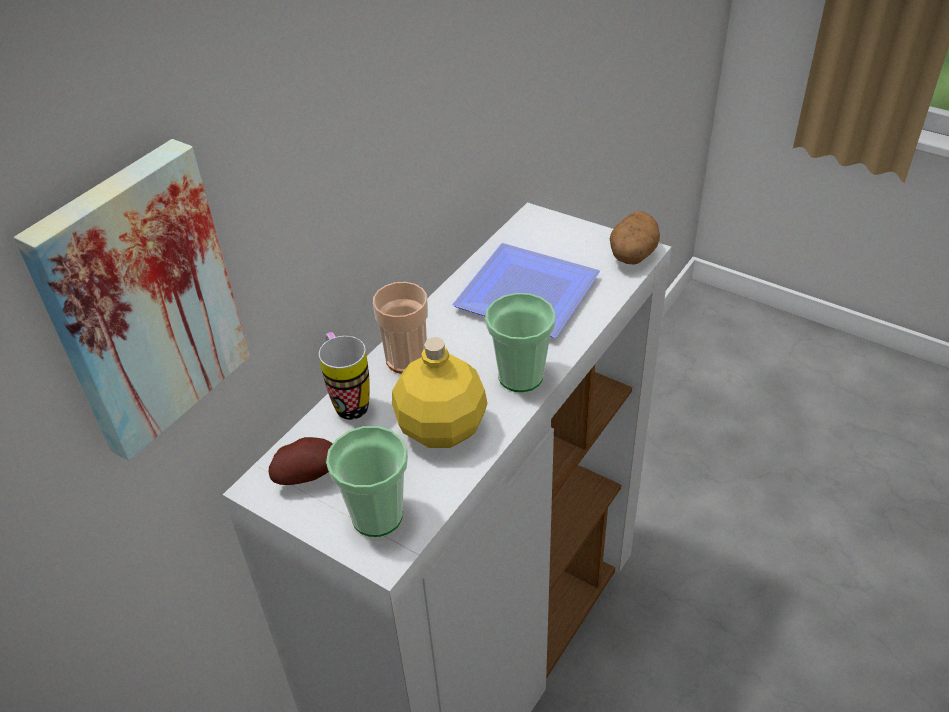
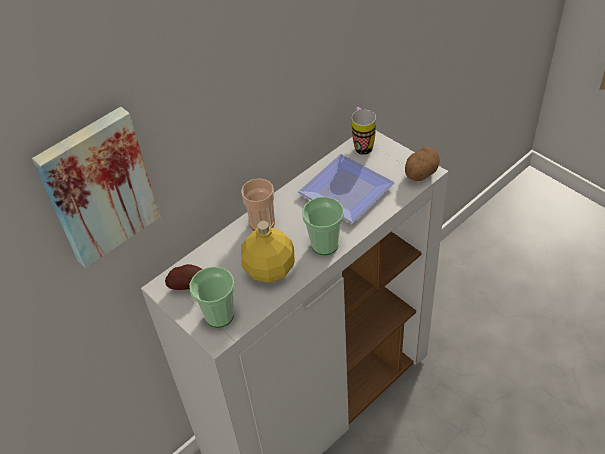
camera: 15 degrees right, 5 degrees up
(348, 400) = (222, 243): mug -> mug (362, 145)

